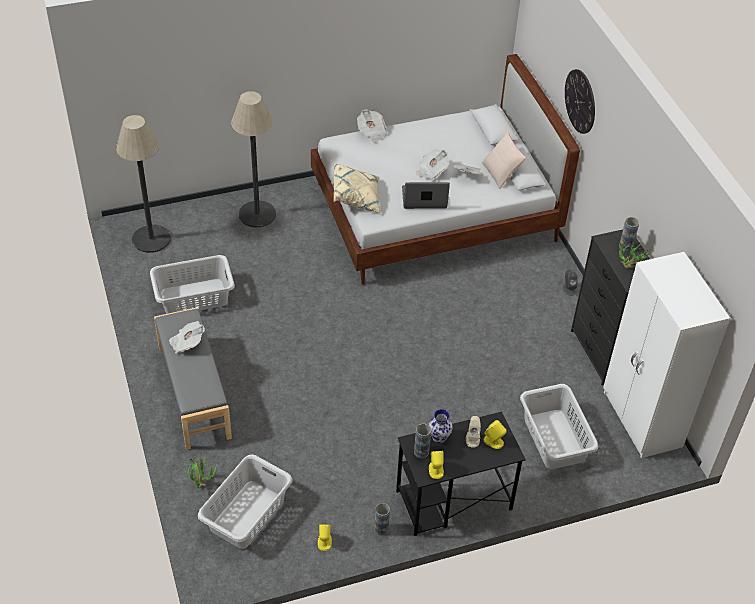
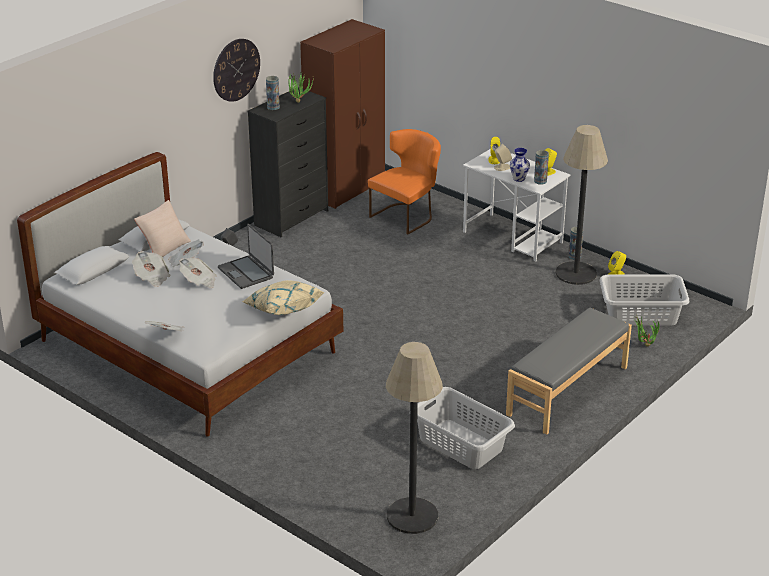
camera: 120 degrees left, 15 degrees down
(187, 343) = (558, 351): newspaper -> newspaper (152, 277)
(257, 214) = (297, 458): floor lamp -> floor lamp (575, 273)
(453, 501) = (513, 237): black desk -> white desk
(554, 439) = (406, 215): grey laundry basket -> orange chair
(580, 101) = (137, 115): wall clock -> wall clock (236, 70)
(641, 420) = (346, 189): white wardrobe -> brown wardrobe

